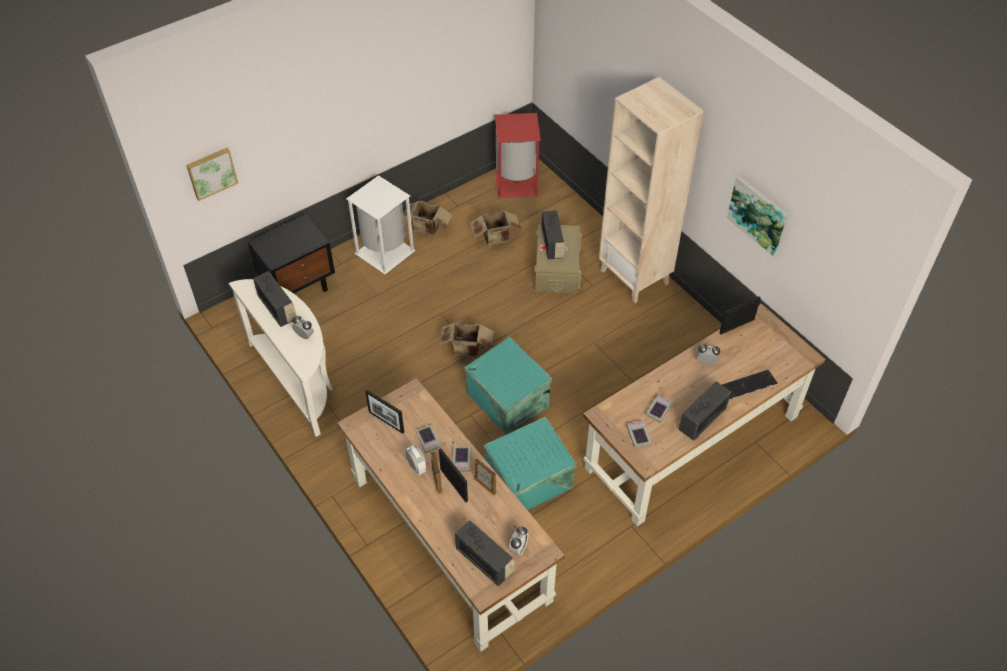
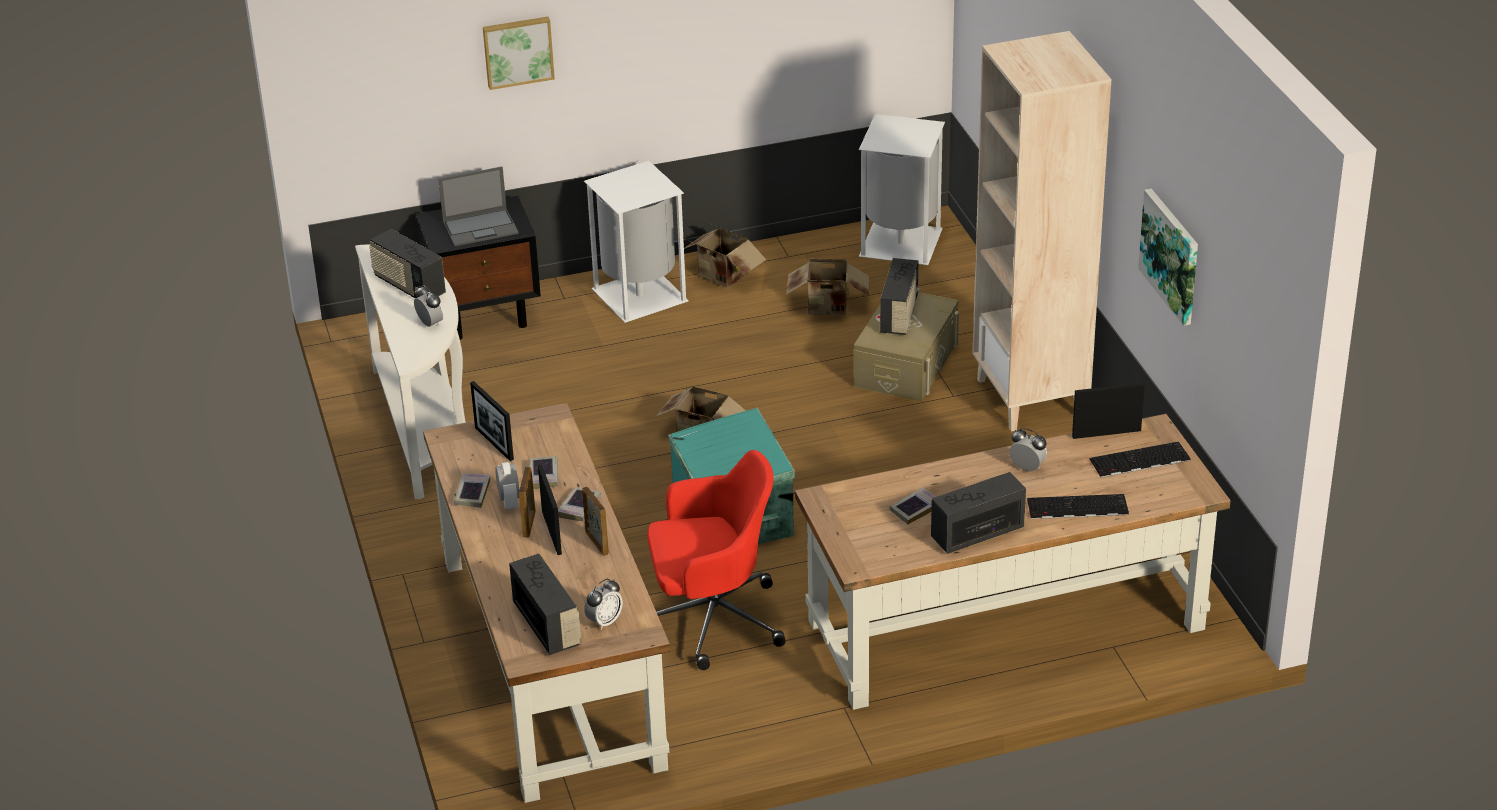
camera: 20 degrees right, 15 degrees down
(211, 172) = (374, 79): picture -> picture (518, 51)
(277, 308) = (409, 286): radio -> radio turned 150 degrees clockwise
(293, 243) = (481, 227): none -> laptop
(517, 183) = (902, 244): red trash can -> white trash can
(530, 481) = (712, 620): turquoise storage box -> red office chair
(638, 435) = (864, 532): book -> book (472, 493)
(764, 342) = (1139, 461): none -> keyboard

